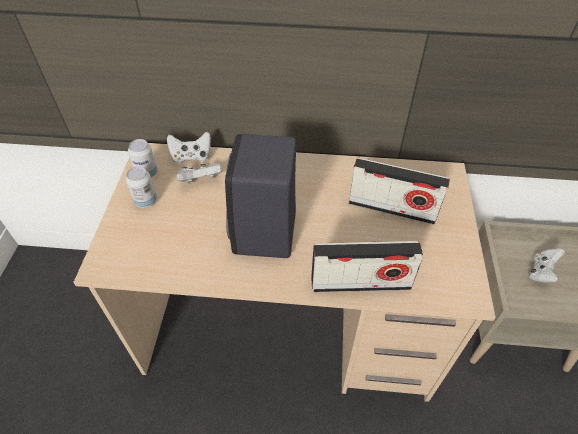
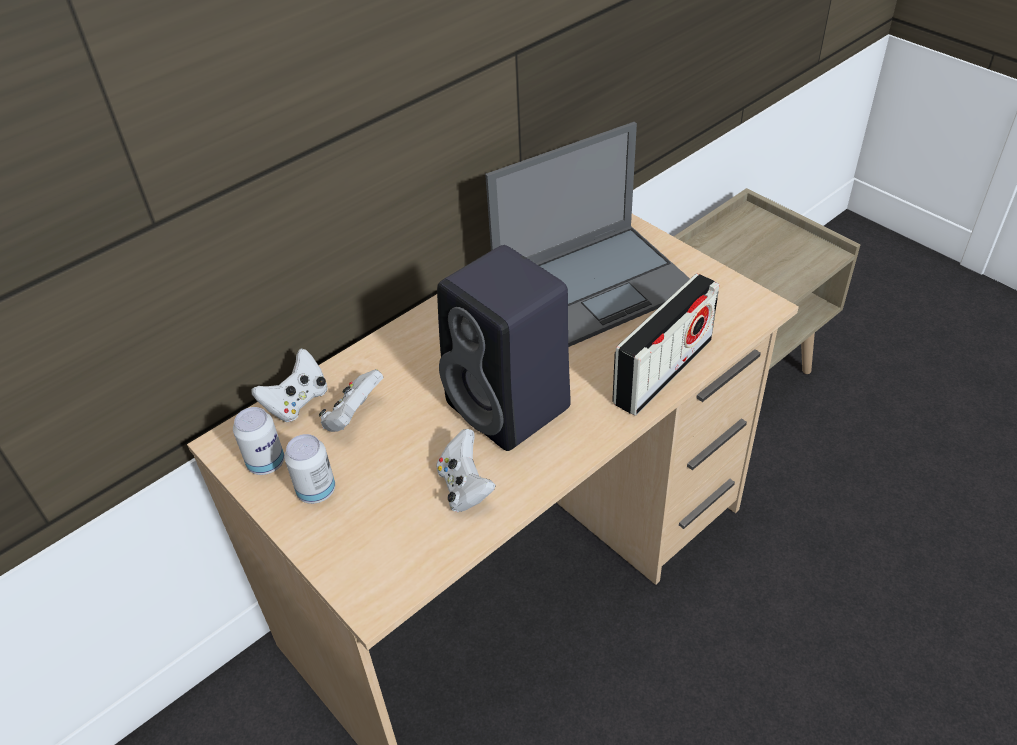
camera: 45 degrees left, 5 degrees down
(392, 208) = (595, 284): radio -> laptop
(541, 272) = (737, 270): white game controller -> white game controller (465, 487)

